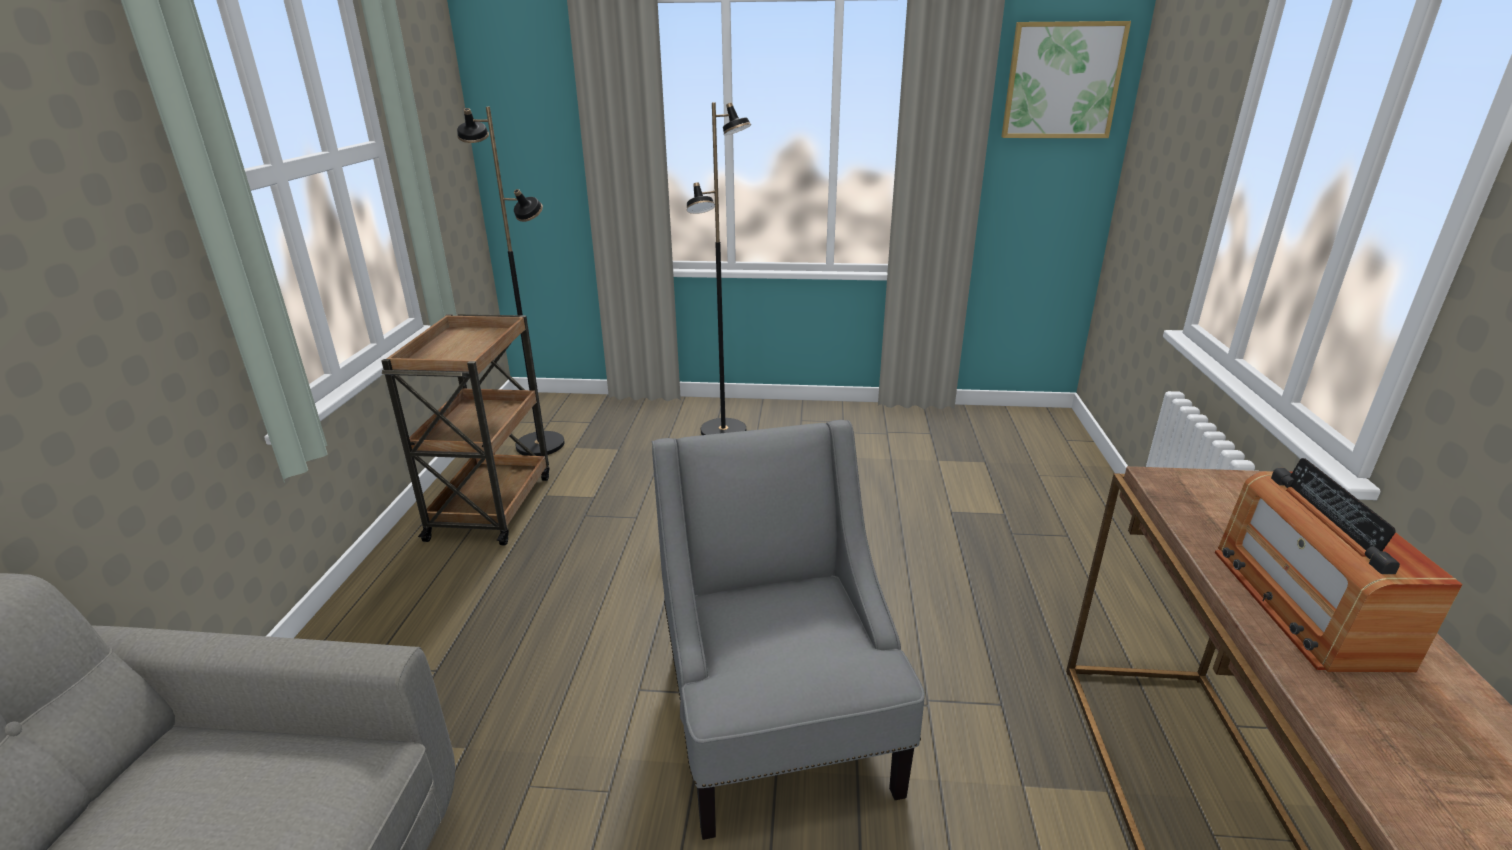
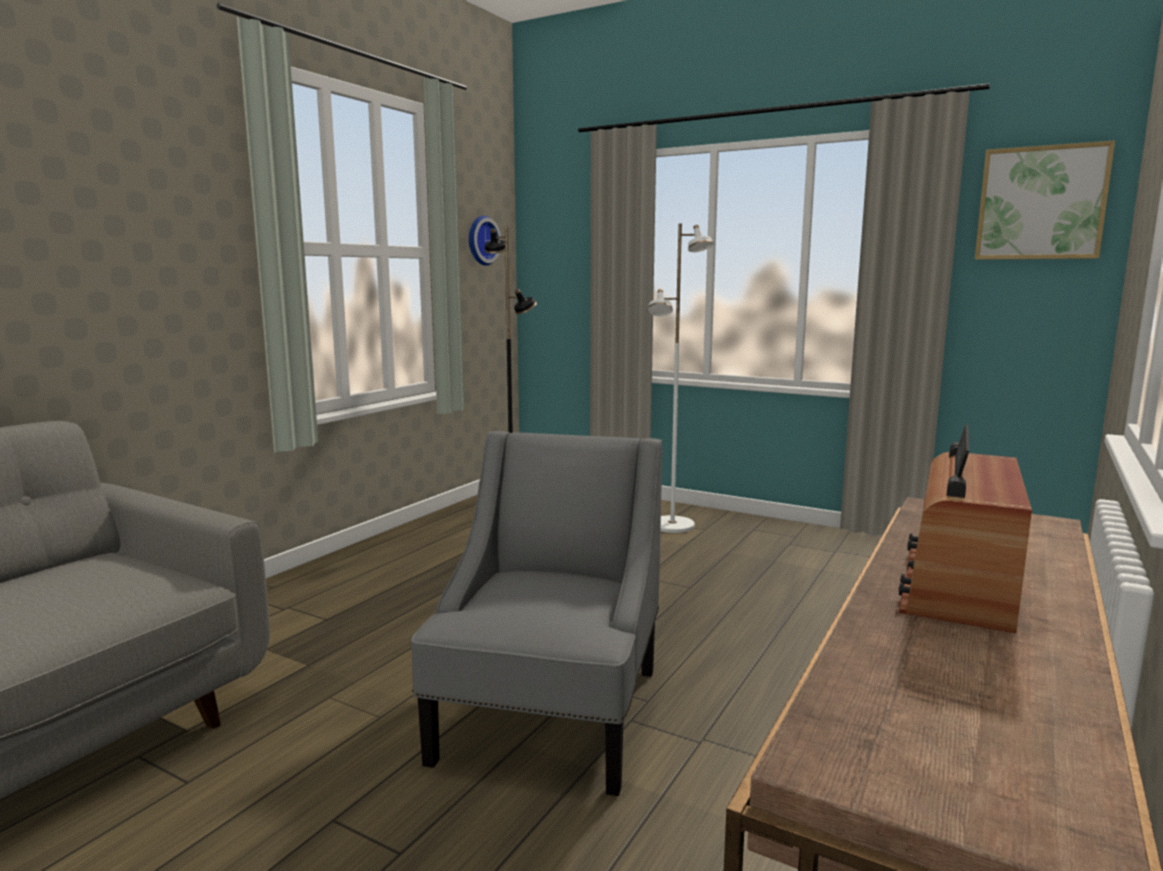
camera: 25 degrees right, 15 degrees down
(433, 115) = (481, 240): none -> wall clock
(492, 505) = (445, 538): brown cart -> none
(724, 431) = (672, 526): black floor lamp -> white floor lamp

